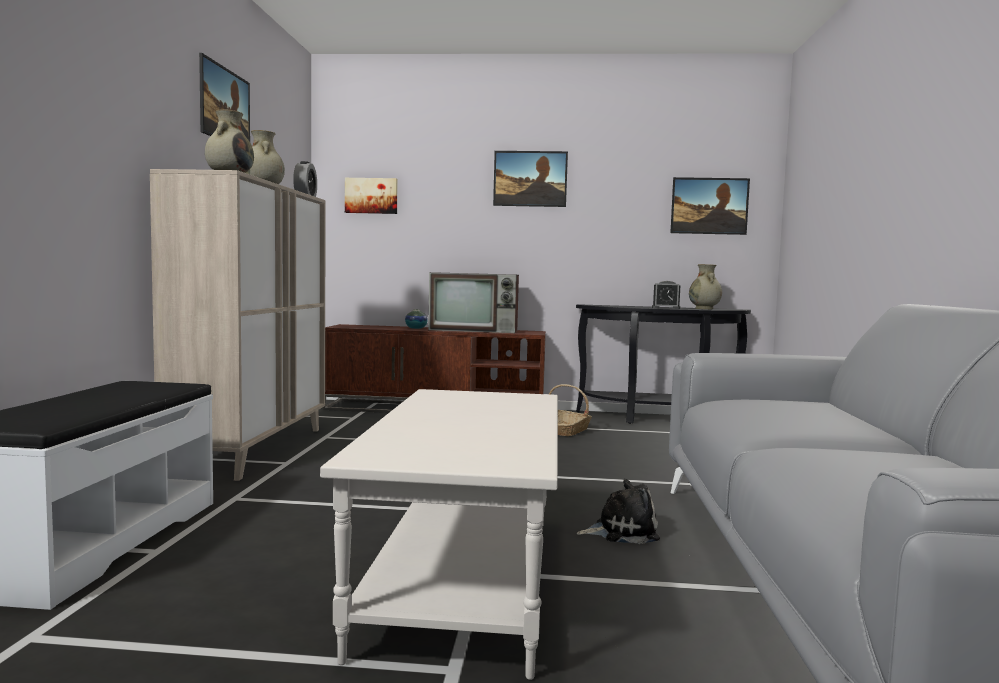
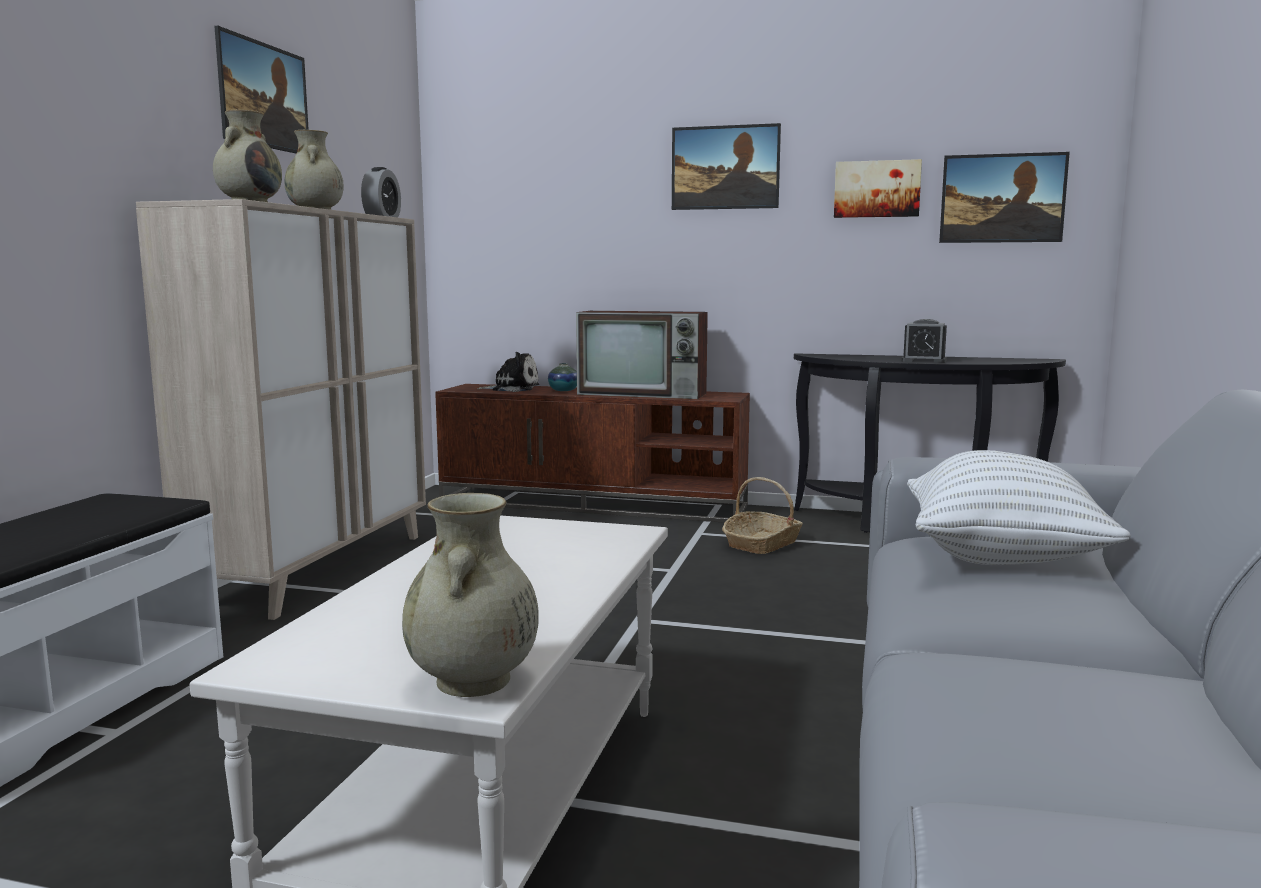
camera: 10 degrees right, 5 degrees up
(371, 196) = (502, 202): picture -> picture (877, 189)
(622, 531) = (760, 731): plush toy -> plush toy (512, 389)
(704, 309) = (986, 361): beige vase -> beige vase (473, 682)
(777, 406) = (1001, 557): none -> white pillow

